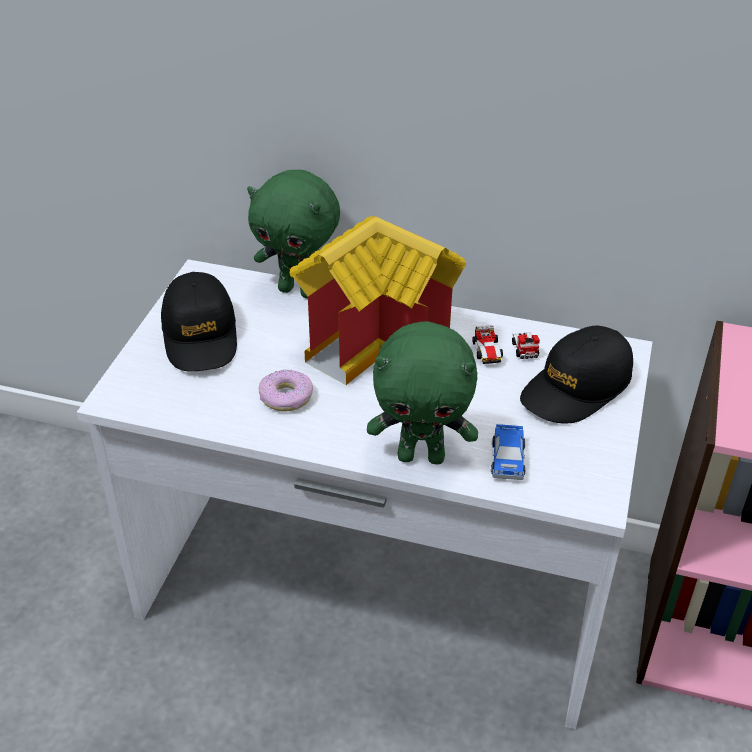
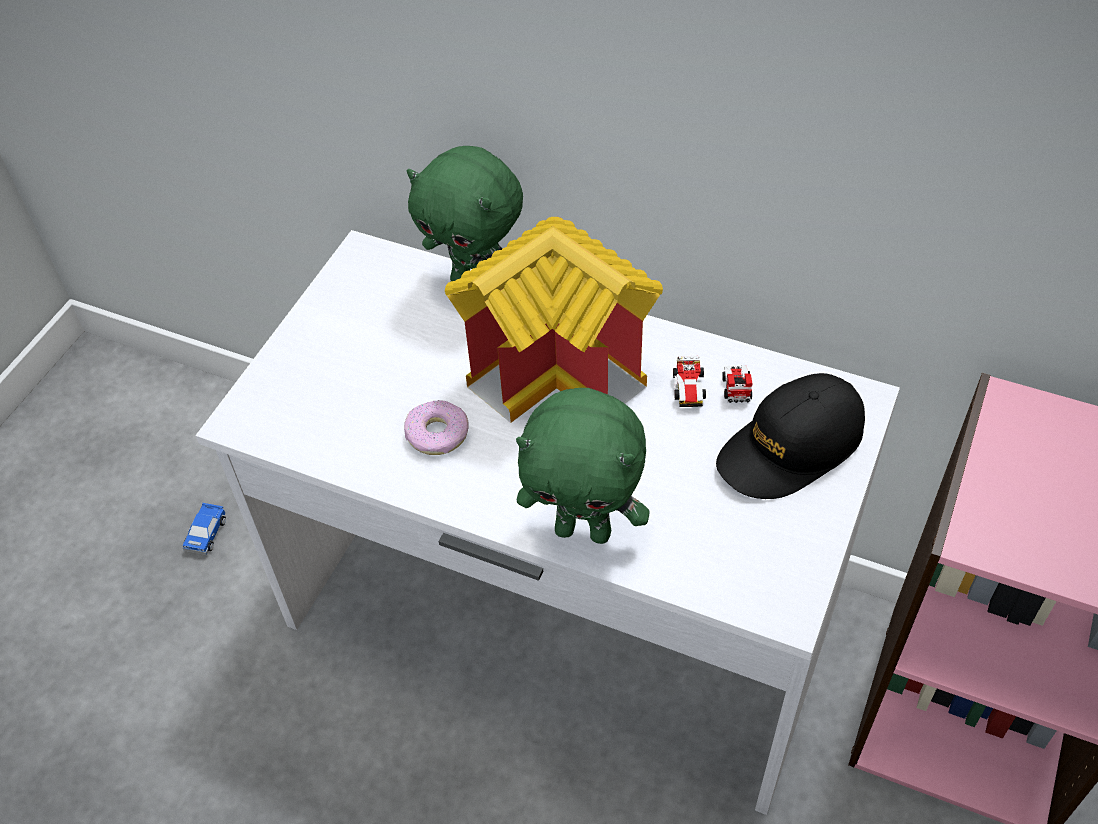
camera: 10 degrees right, 10 degrees up
(200, 335) = (350, 339): black cap -> none
(507, 459) = (686, 543): toy car -> toy car (206, 533)

